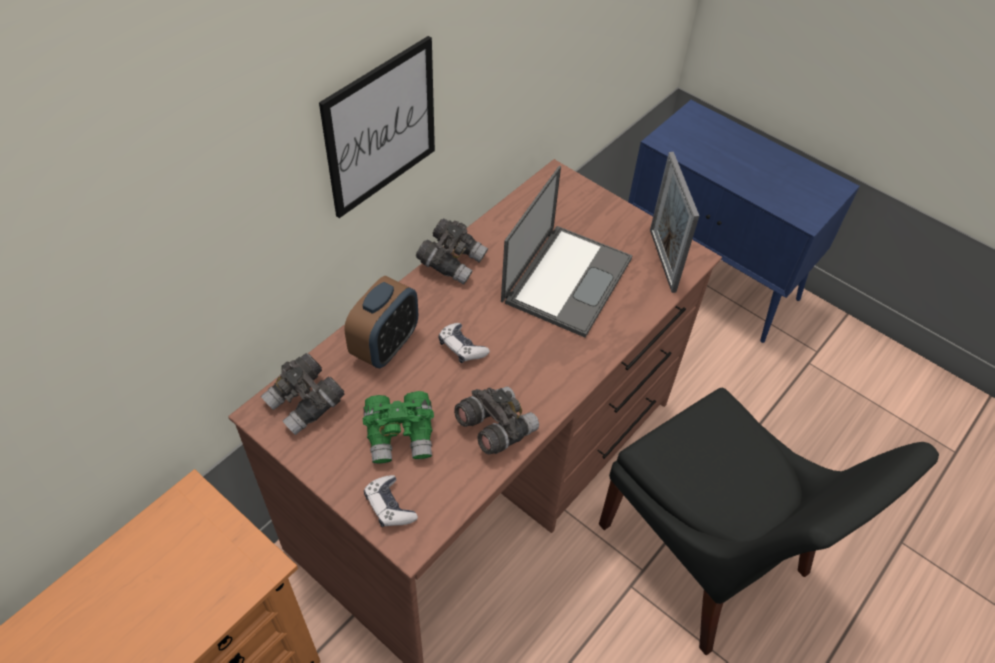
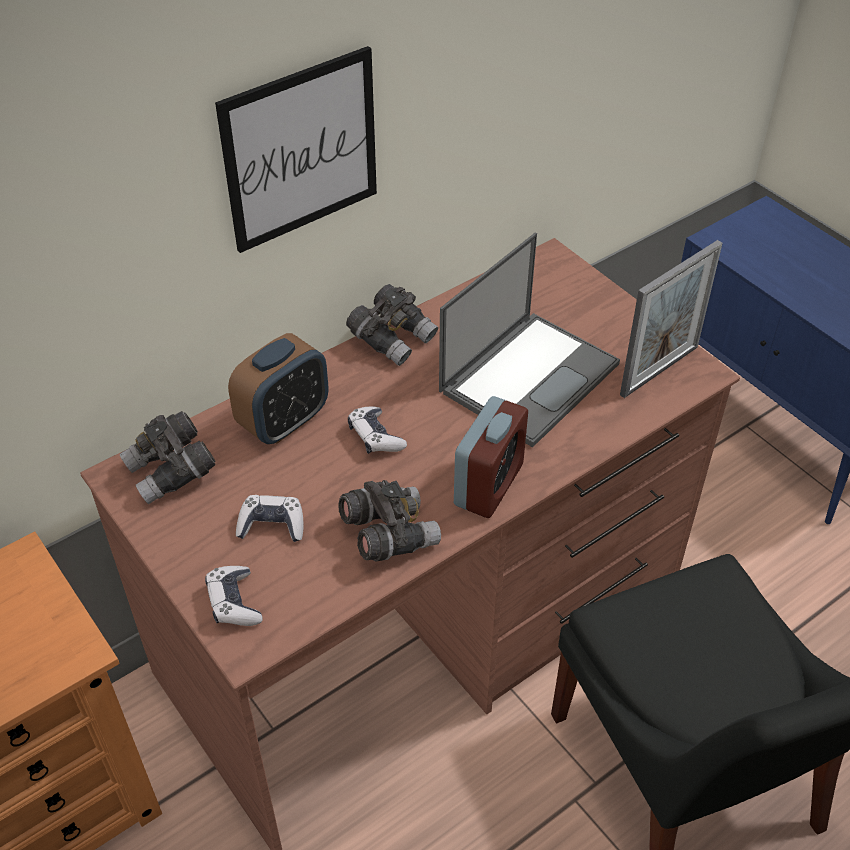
camera: 15 degrees right, 5 degrees down
(401, 436) = (272, 525): green binoculars -> game controller
(560, 374) = (488, 485): none -> alarm clock
(662, 260) = (659, 371): picture frame -> picture frame turned 135 degrees counterclockwise

